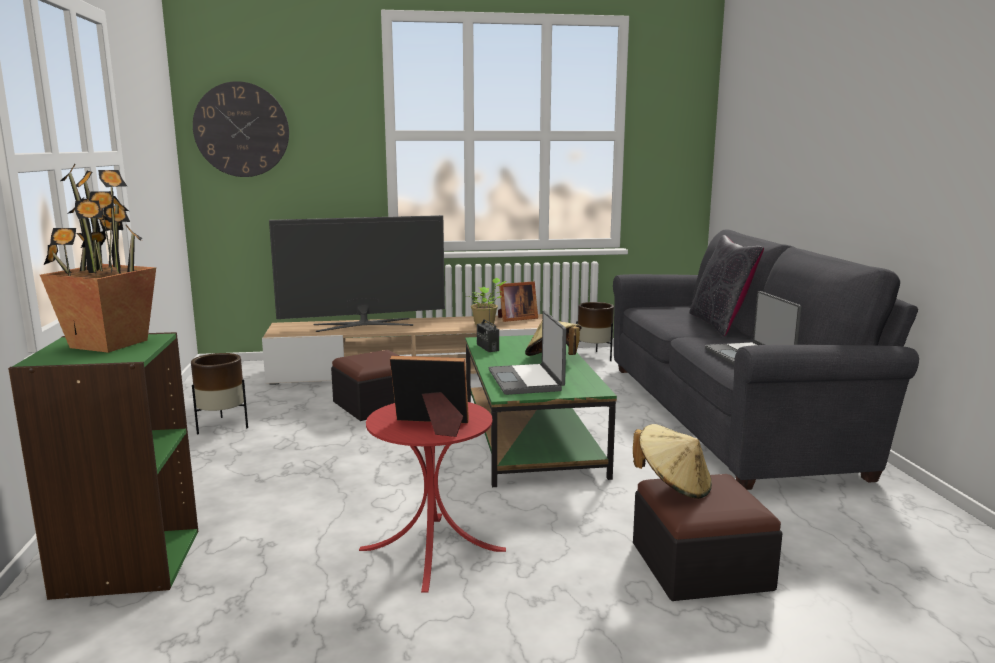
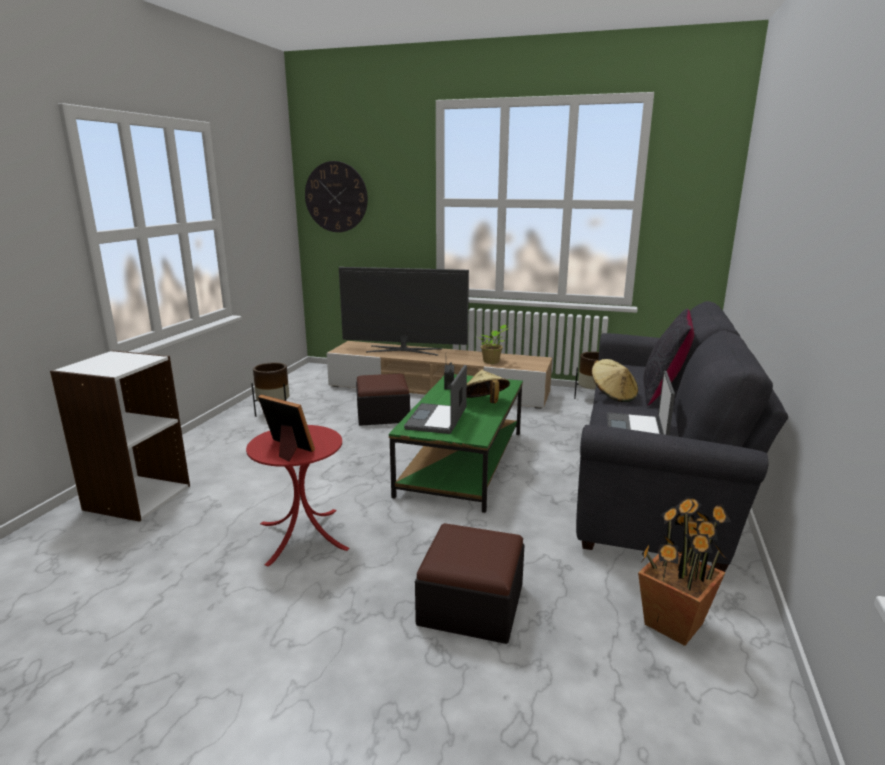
camera: 25 degrees right, 5 degrees up
(109, 343) = (122, 360): potted plant -> potted plant (673, 623)
(127, 562) = (137, 497): green bookcase -> white bookcase
(515, 319) = (522, 359): picture frame -> none
(673, 486) = (455, 534): beige hat -> beige hat (613, 395)

